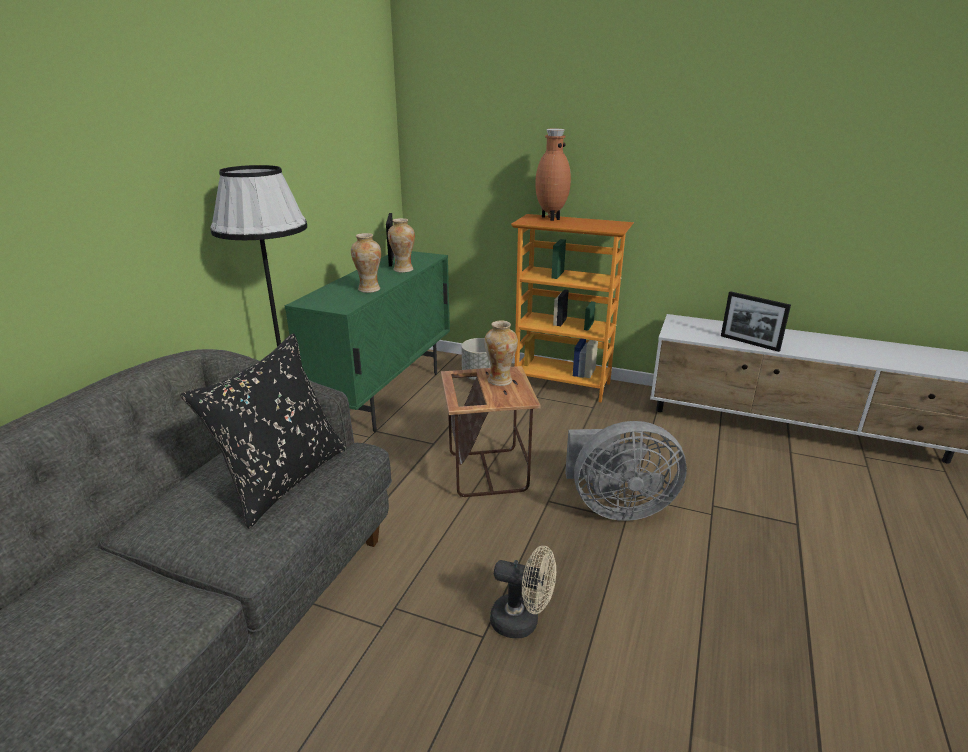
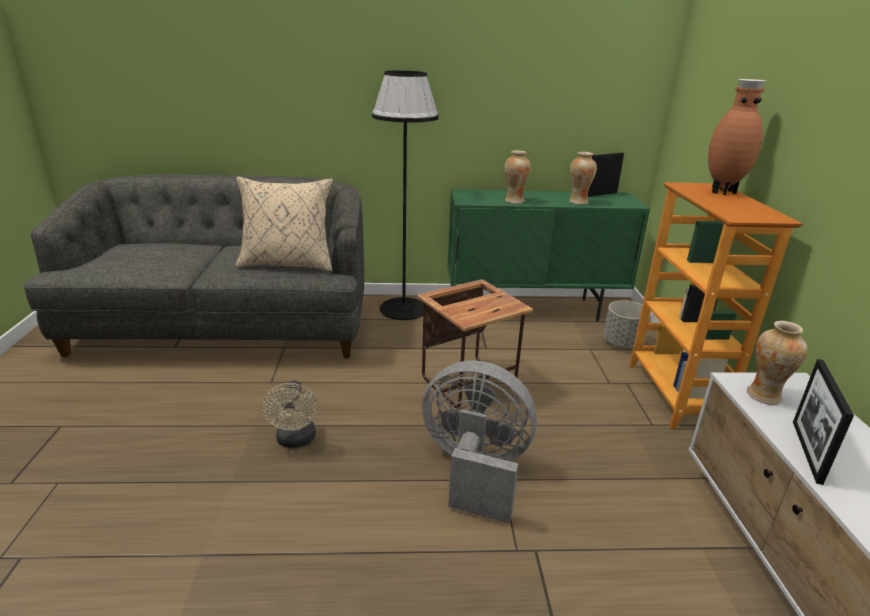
camera: 65 degrees right, 0 degrees up
(283, 480) = (288, 264): black pillow -> beige pillow
(500, 381) = (490, 304): vase -> vase (764, 396)
(616, 507) = (474, 470): grey fan -> grey fan turned 135 degrees clockwise

